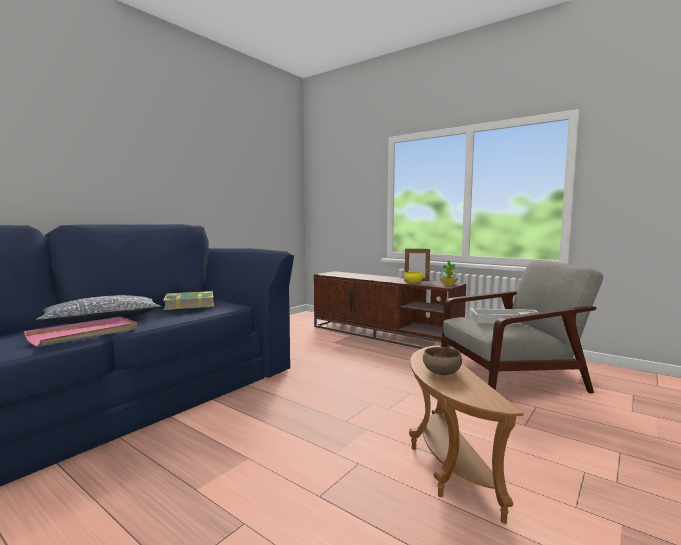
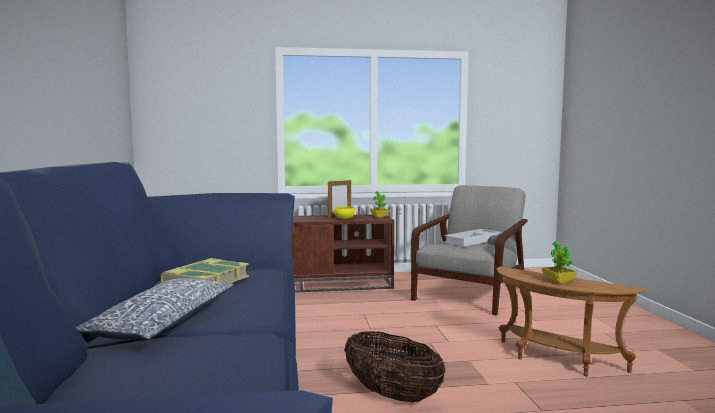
camera: 45 degrees left, 0 degrees up
(84, 334) = (241, 338): pink tray -> none
(257, 426) = (392, 395): none -> basket
(441, 372) = (558, 281): brown bowl -> potted plant

